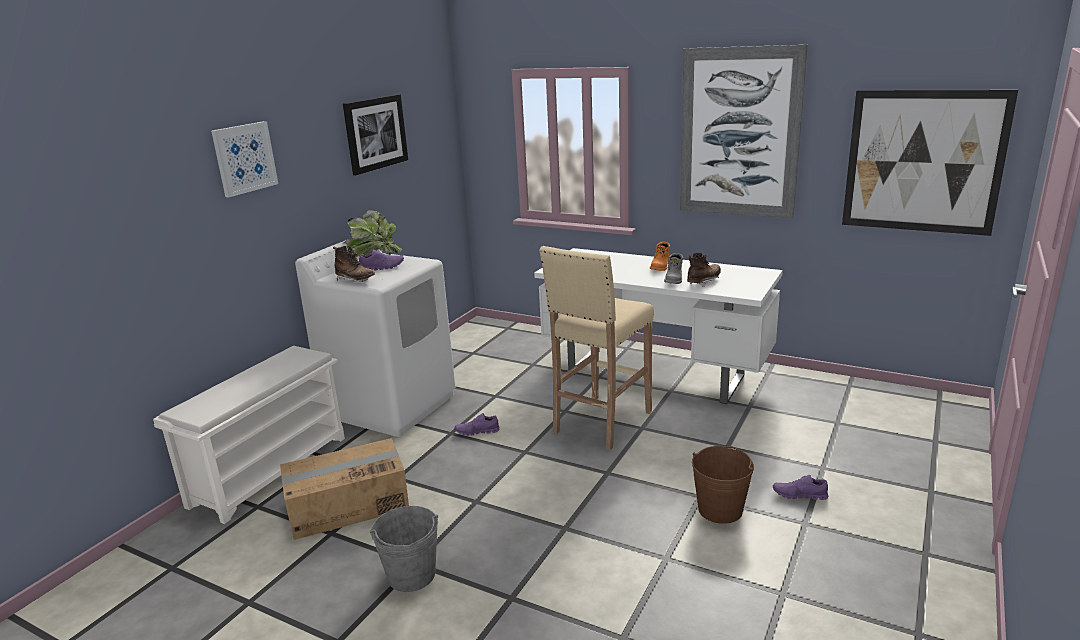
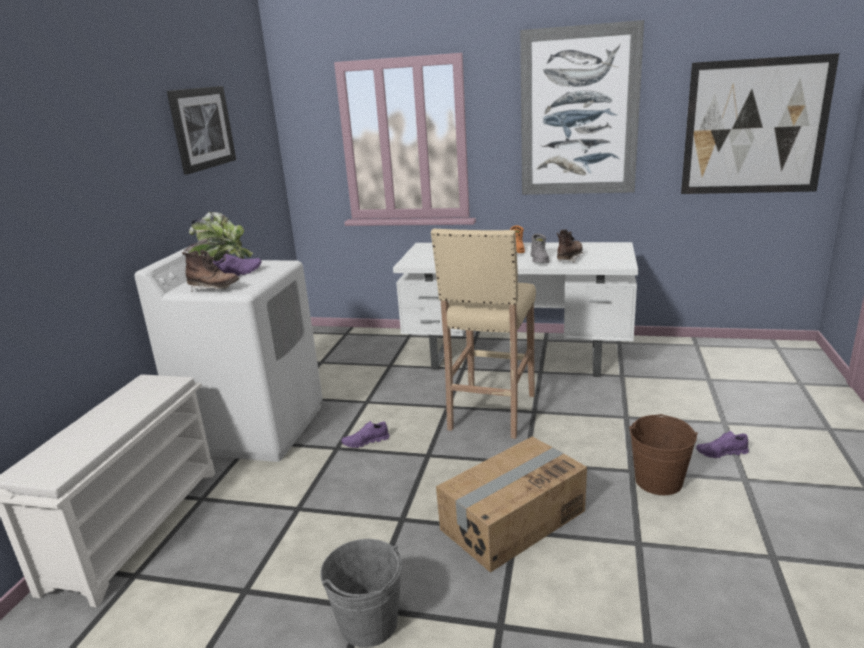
camera: 15 degrees left, 0 degrees up
(244, 158) = (64, 148): picture -> none
(347, 505) = (251, 551): cardboard box -> cardboard box (512, 519)

